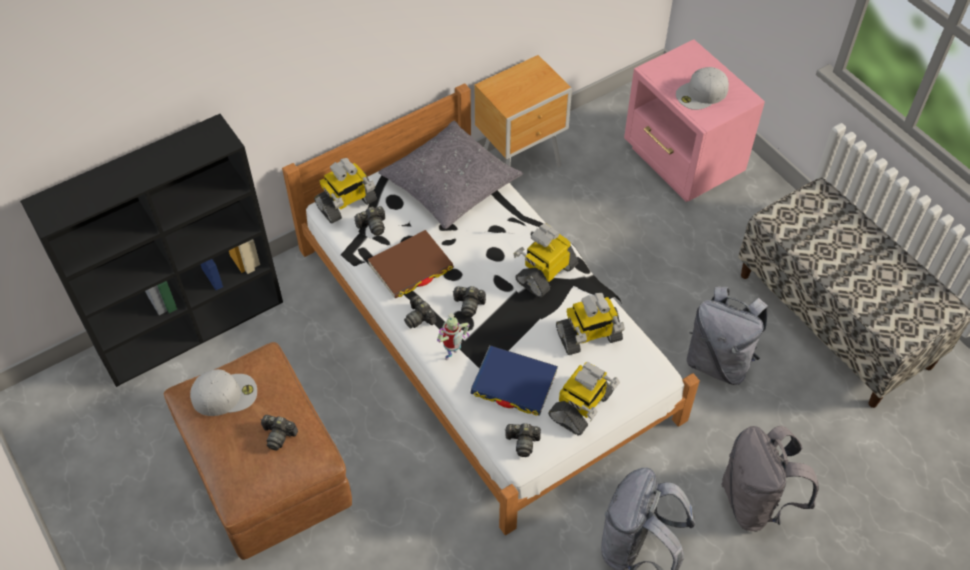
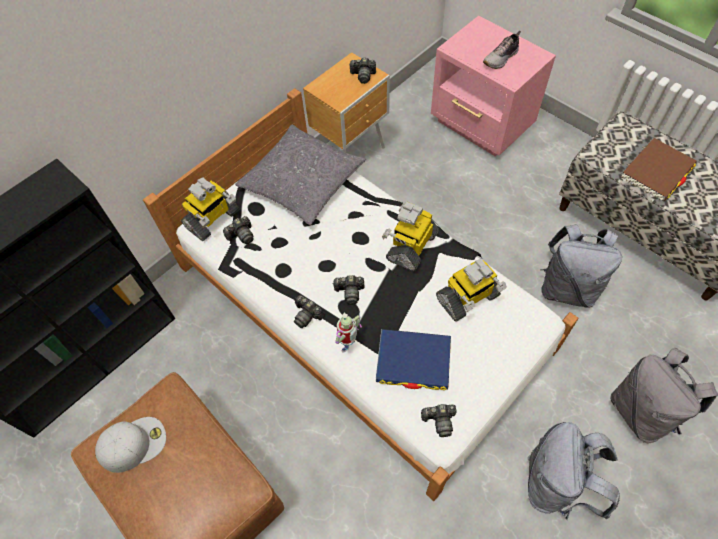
camera: 10 degrees left, 5 degrees up
(278, 435) = (198, 477): camera -> camera (363, 76)
(411, 267) = (286, 267): brown book -> brown book (657, 172)
(581, 407) = (483, 371): toy robot -> none
(702, 93) = (501, 58): white cap -> shoe

